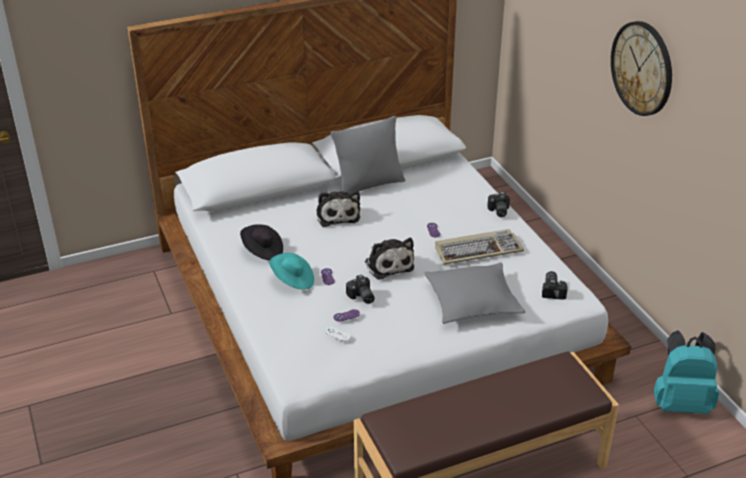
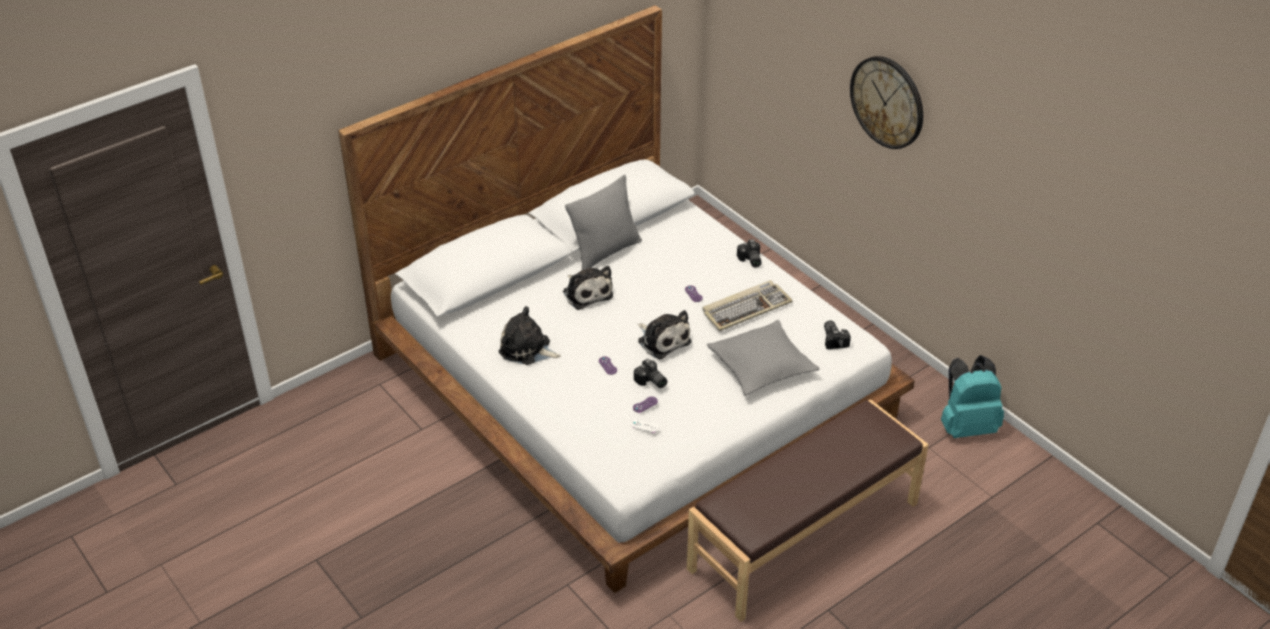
camera: 15 degrees left, 5 degrees up
(262, 251) = (527, 349): black hat -> plush toy
(293, 280) = (574, 376): turquoise hat -> none

